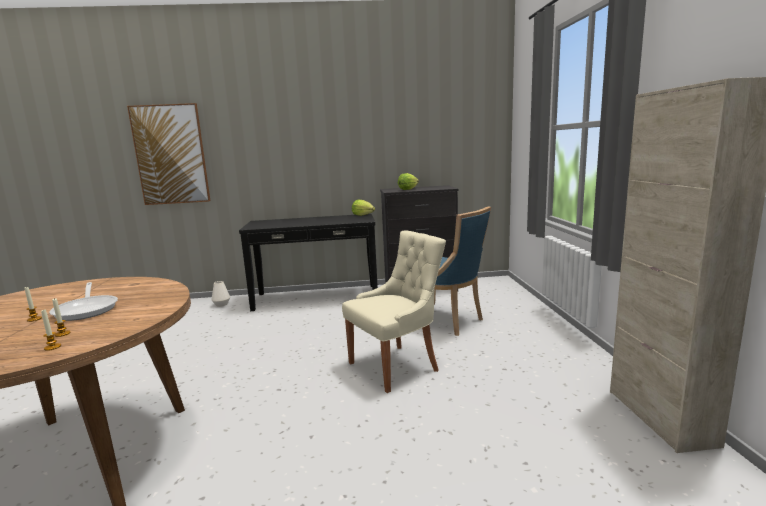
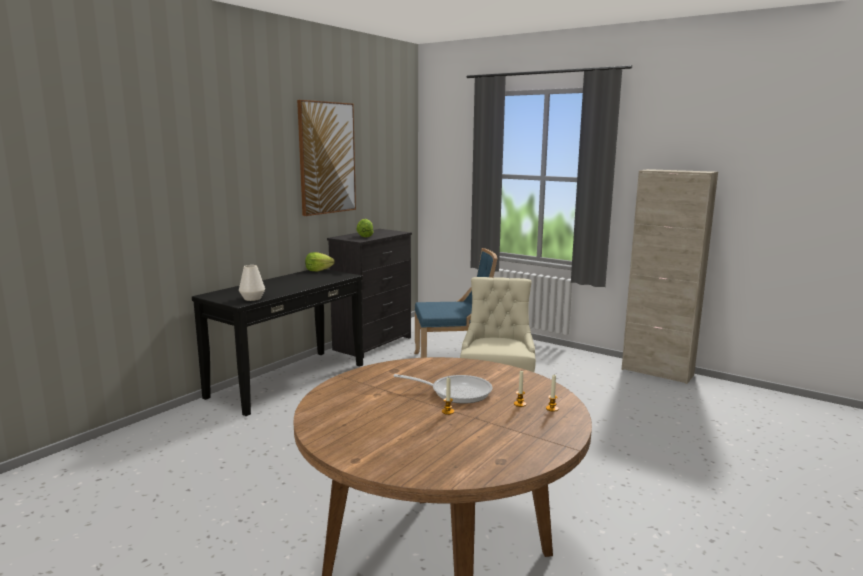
camera: 50 degrees left, 0 degrees up
(171, 155) = (78, 207): picture -> picture (326, 158)
(221, 304) = (181, 424): white vase -> white vase (252, 298)

